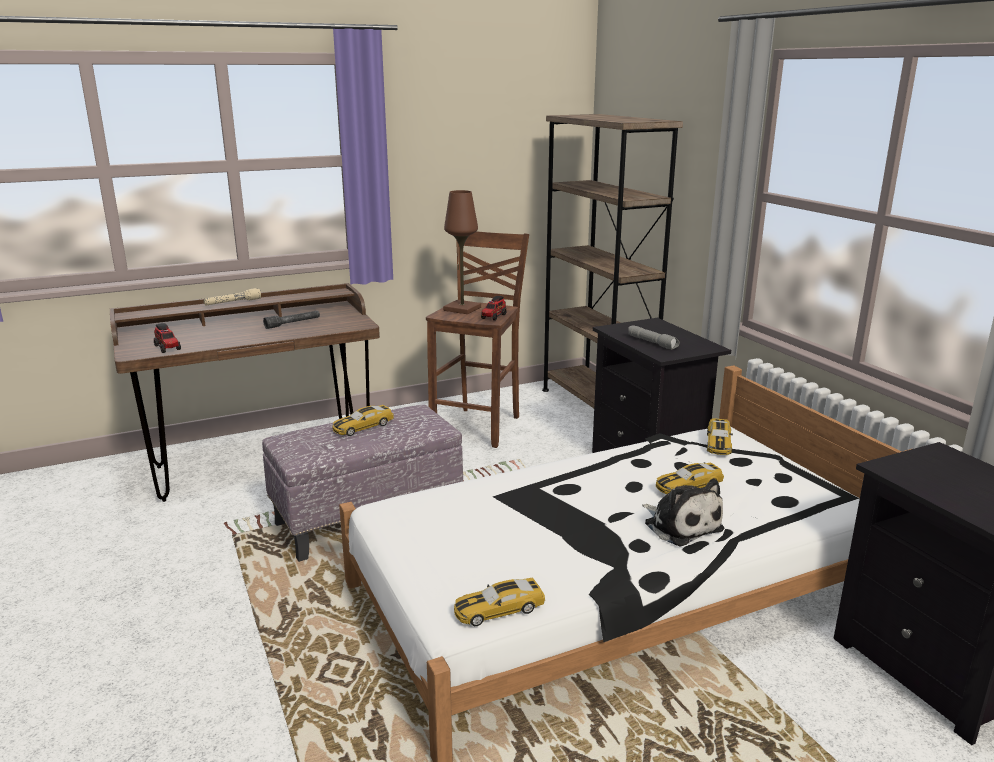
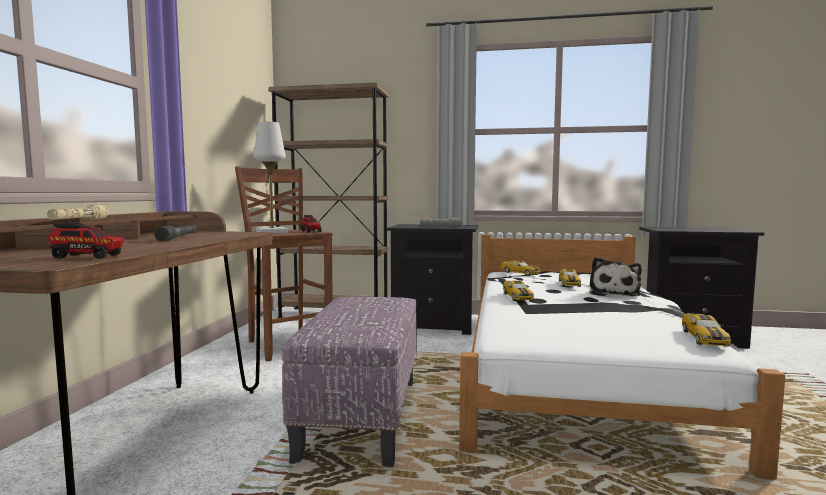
camera: 55 degrees left, 15 degrees down
(363, 427) = (356, 309): toy car -> toy car (517, 297)
(462, 309) = (272, 232): brown table lamp -> white table lamp
(680, 525) = (614, 293): plush toy -> plush toy turned 105 degrees clockwise

